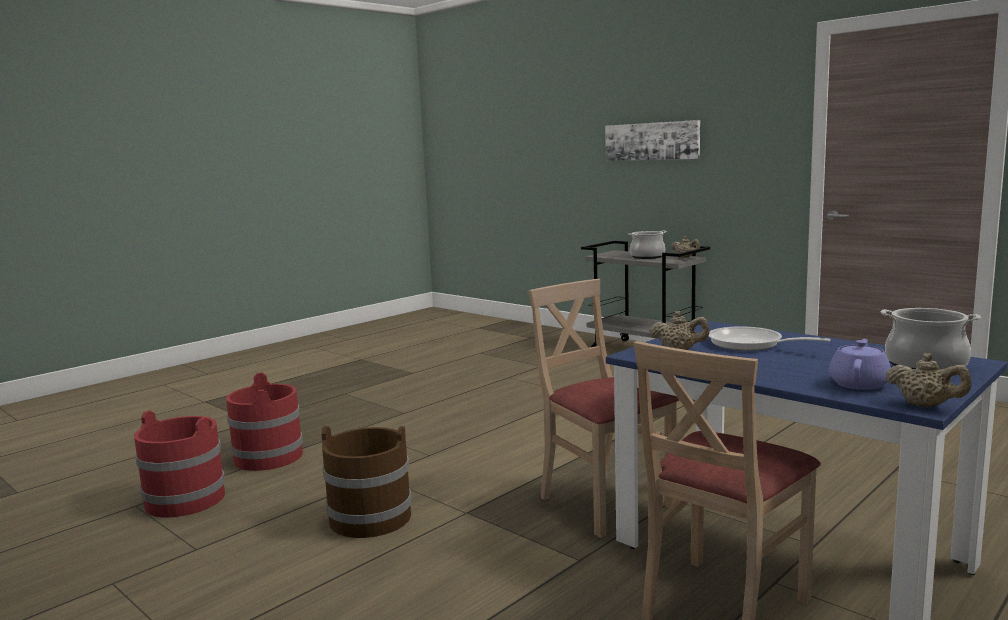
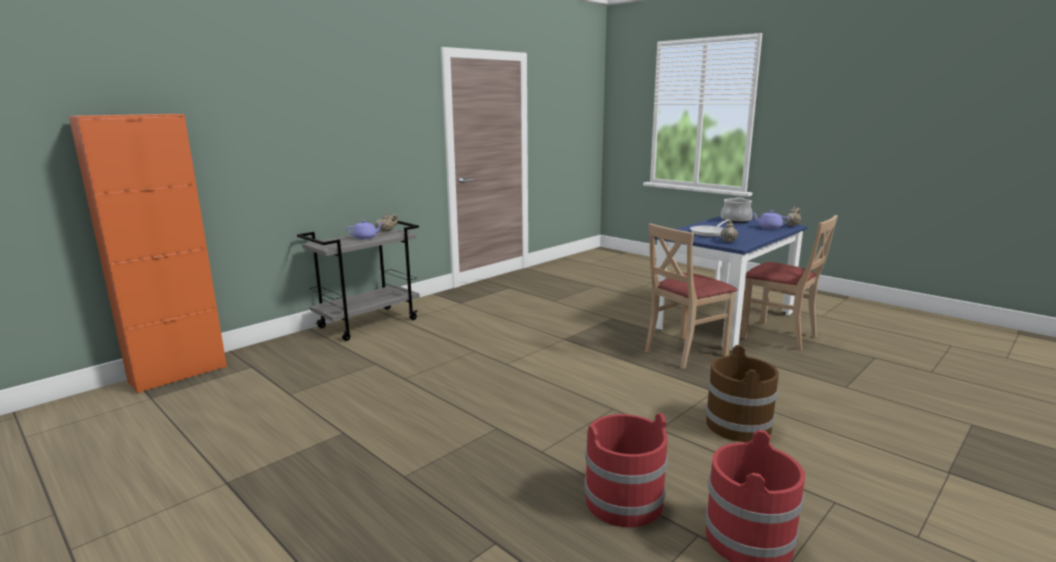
camera: 90 degrees left, 5 degrees up
(515, 326) = (178, 374): none -> orange cabinet
(647, 257) = (365, 237): cooking pot -> purple teapot
(652, 141) = (322, 132): picture -> none

